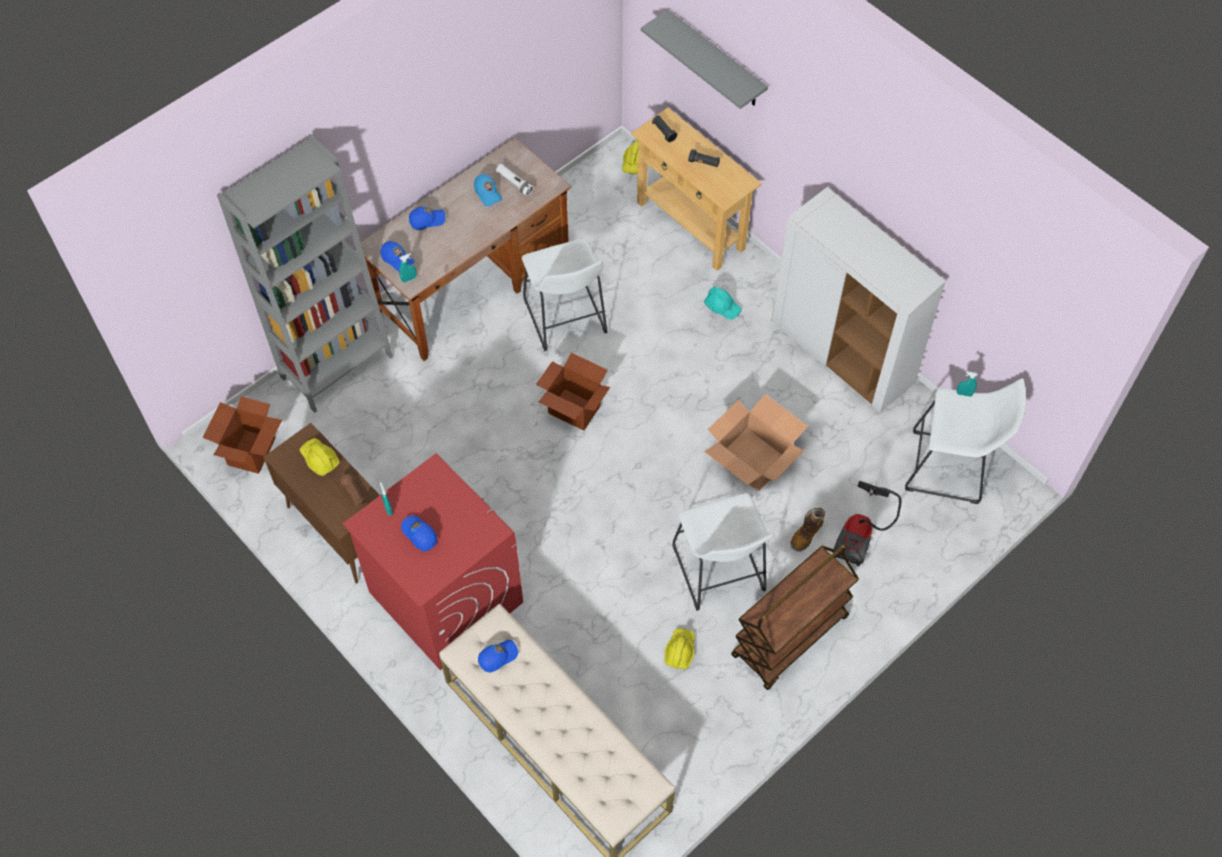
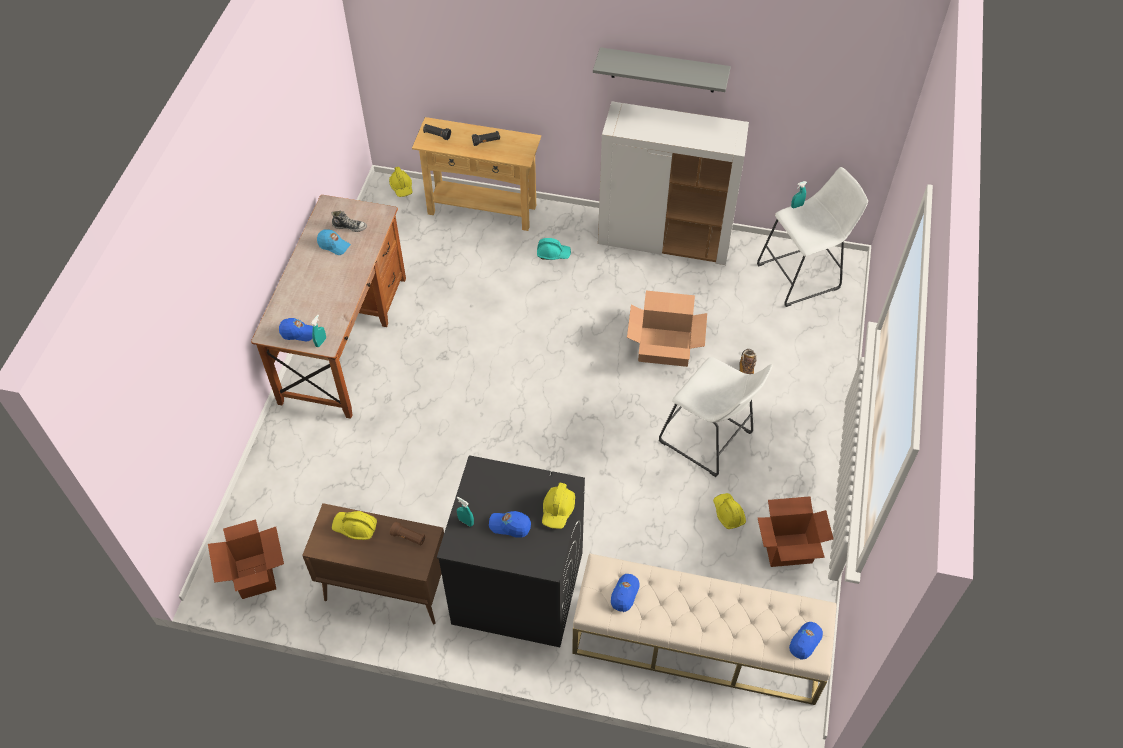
camera: 35 degrees left, 5 degrees down
(336, 366) = (278, 464): grey bookcase -> none
(427, 220) = (299, 290): blue cap -> blue cap (805, 642)
(444, 597) = (516, 588): red washing machine -> black washing machine
(469, 546) = (558, 510): none -> yellow hard hat
(514, 183) = (350, 227): white flashlight -> shoe
(566, 320) = (442, 326): white stool -> none
(574, 409) = (502, 387): cardboard box -> cardboard box (787, 550)
(716, 60) = (467, 46): grey shelf -> grey shelf (663, 70)
(790, 638) = (796, 455): brown cart -> none
(861, 533) = (781, 353): vacuum cleaner -> none

